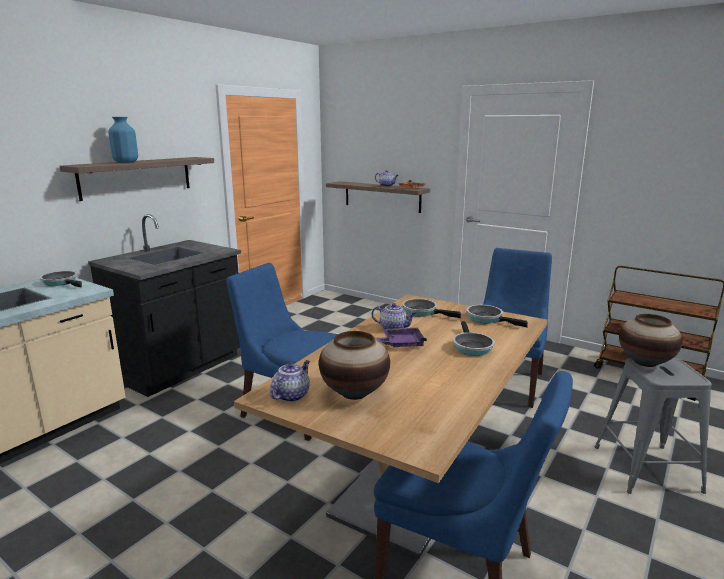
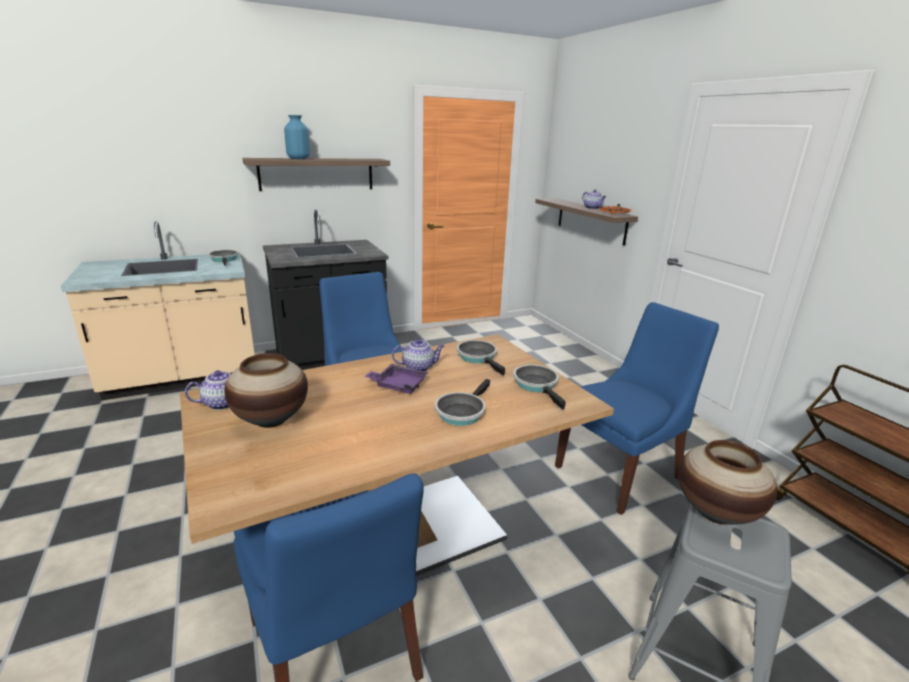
camera: 30 degrees right, 5 degrees up
(394, 328) = (419, 367): teapot -> teapot turned 60 degrees counterclockwise

